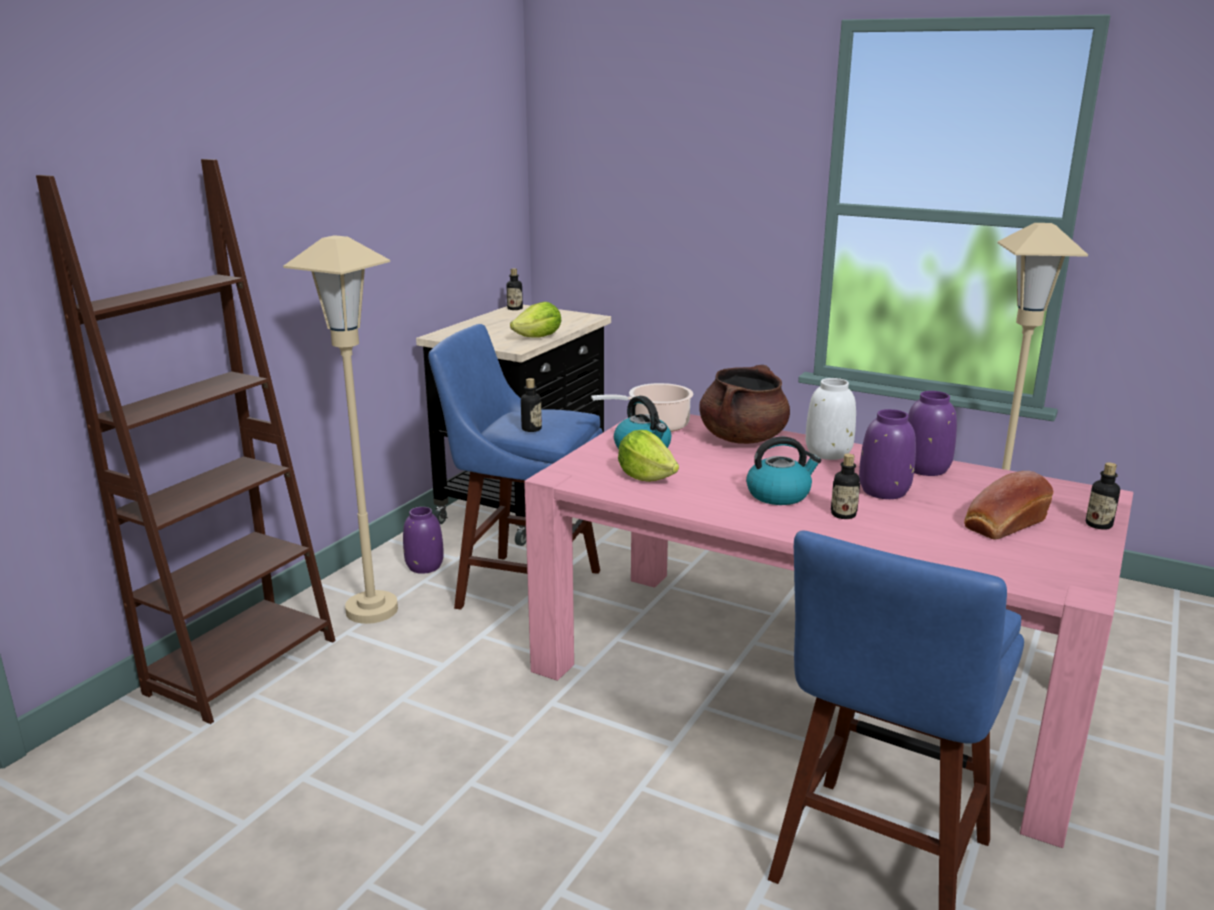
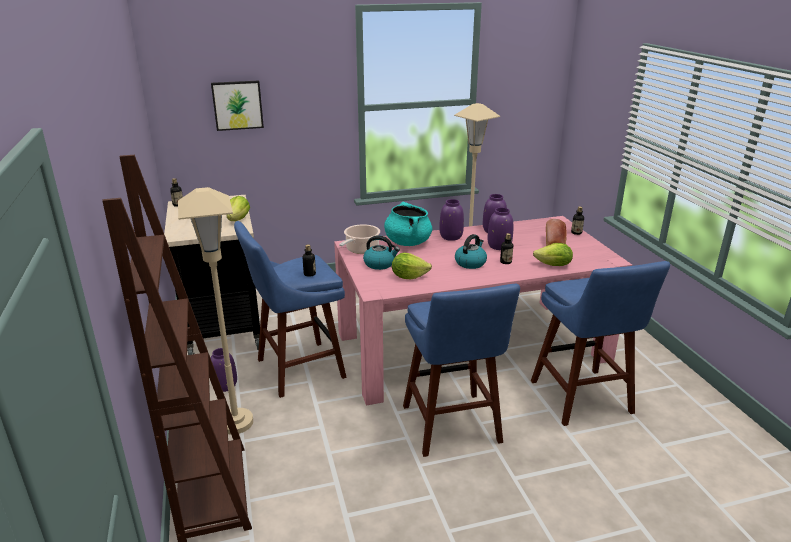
camera: 45 degrees left, 5 degrees up
(592, 765) = (452, 426): none -> blue stool
(639, 178) = (237, 105): none -> picture
(743, 438) = (407, 242): brown cooking pot -> turquoise cooking pot
(827, 453) = (450, 237): white vase -> purple vase
(924, 552) = (553, 265): none -> lettuce

